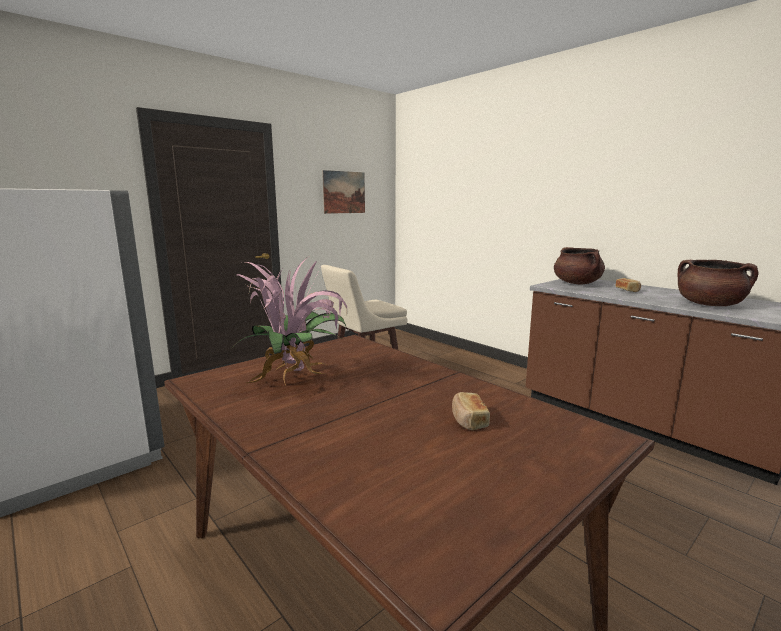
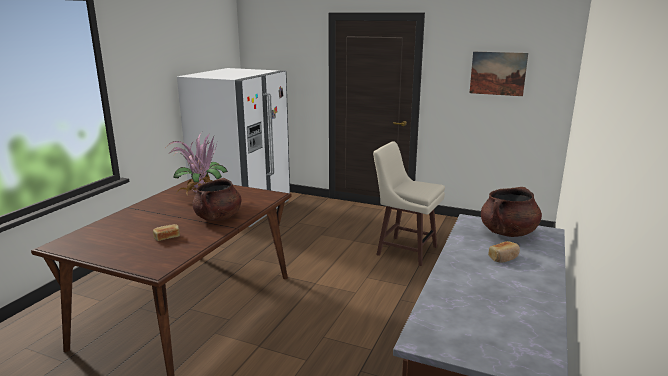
camera: 65 degrees right, 5 degrees up
(709, 304) = (469, 299): brown cooking pot -> brown cooking pot (218, 217)

